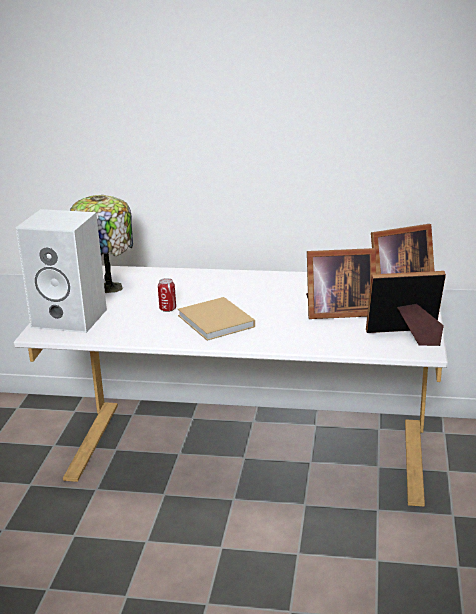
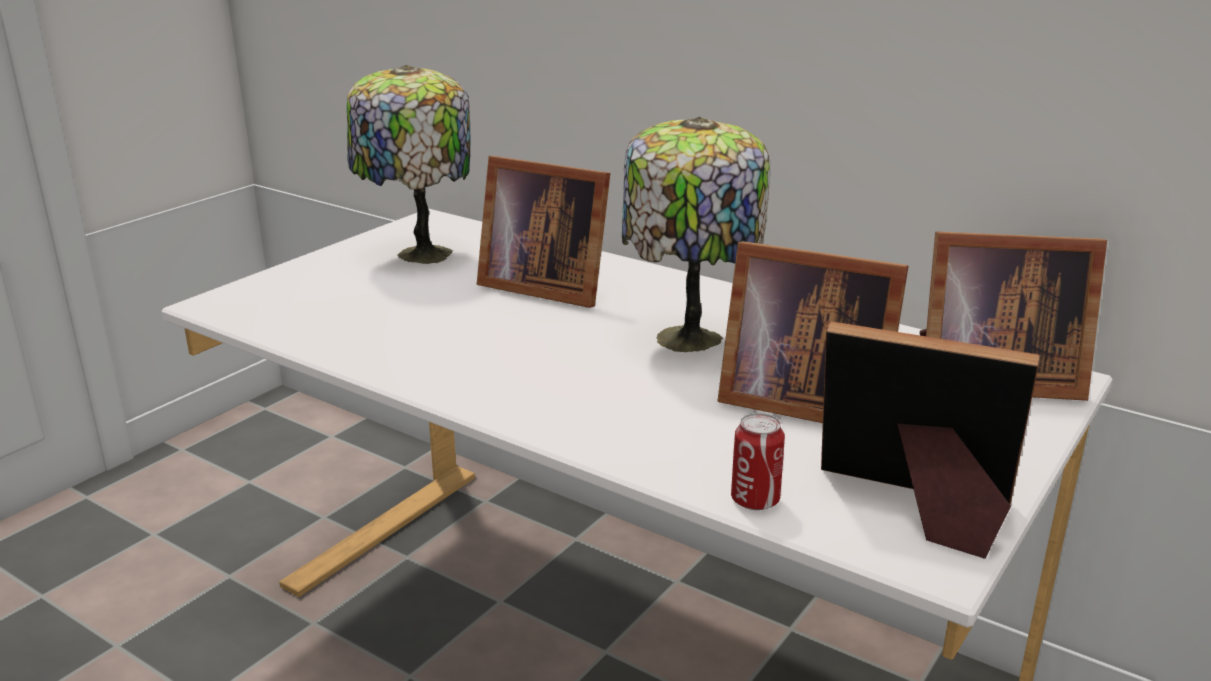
camera: 25 degrees right, 0 degrees up
(71, 318) = (298, 291): white speaker -> none
(167, 309) = (472, 313): can -> can (755, 500)
(184, 290) = (543, 286): none -> picture frame
(217, 322) = (529, 360): beige book -> none
(272, 299) = (687, 341): none -> table lamp

